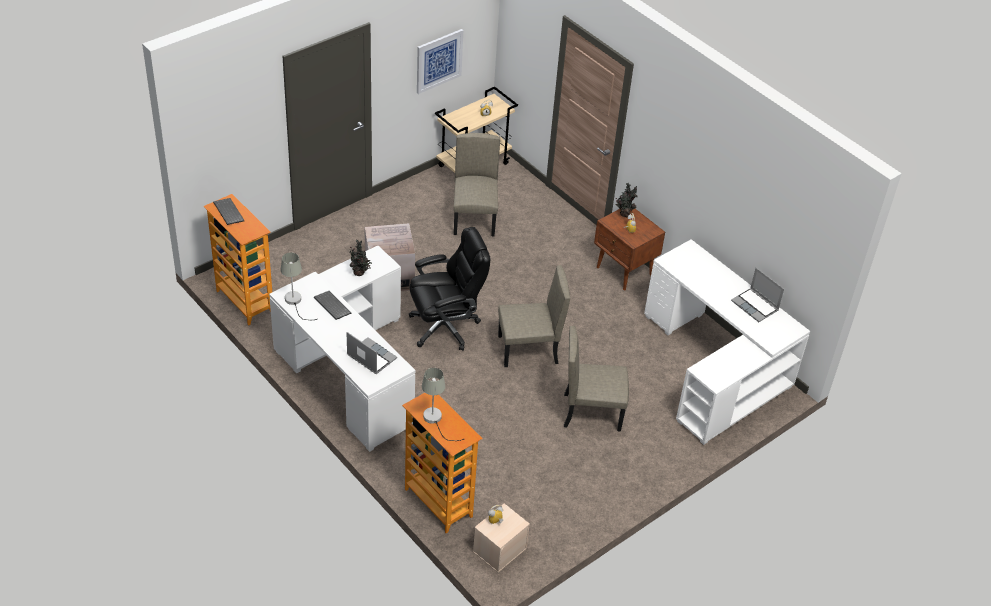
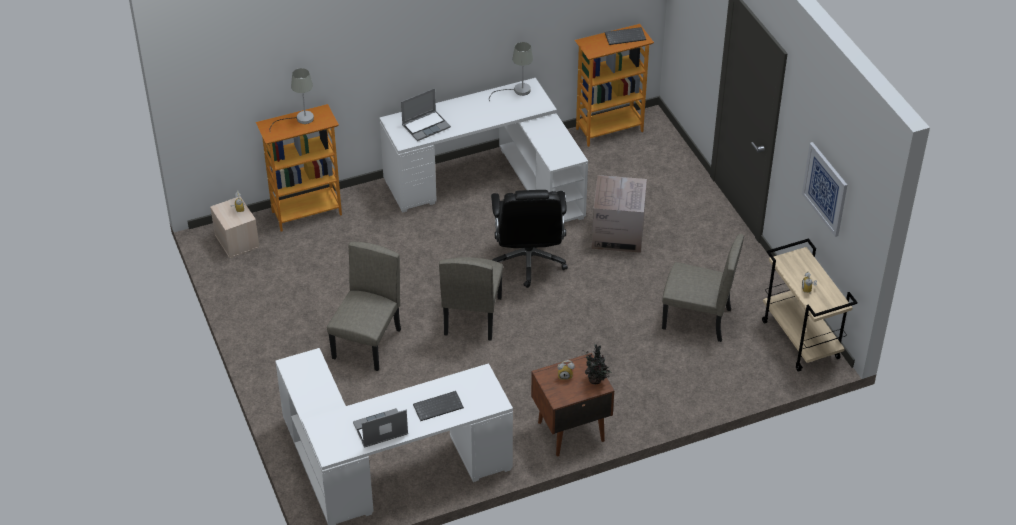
camera: 110 degrees right, 0 degrees up
(331, 306) = (503, 112): keyboard -> keyboard (438, 406)
(360, 273) = (549, 142): potted plant -> none

